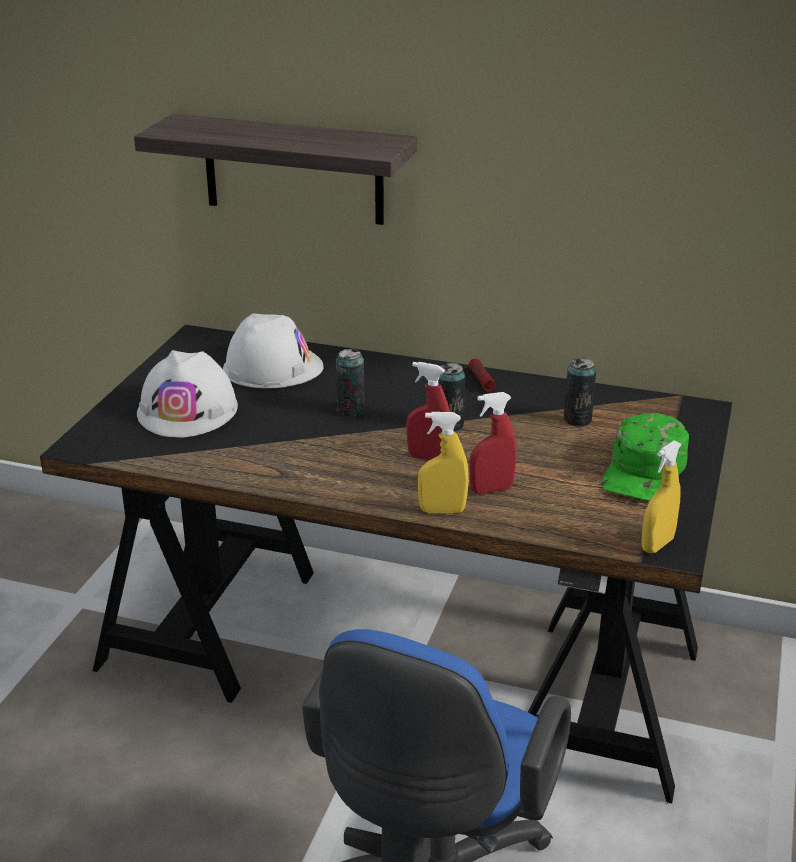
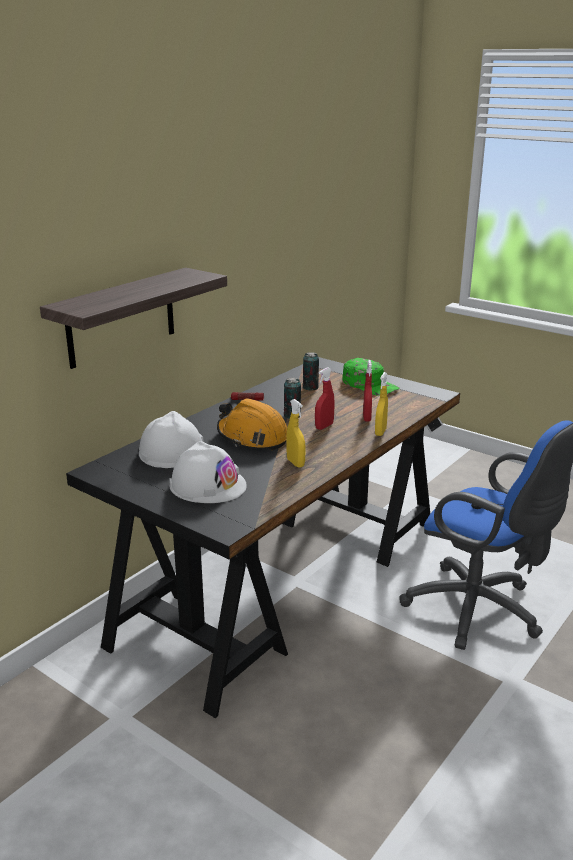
camera: 70 degrees left, 5 degrees down
(350, 410) = (252, 437): can -> orange hard hat
(657, 545) = (434, 395): yellow spray bottle -> yellow spray bottle (295, 463)

